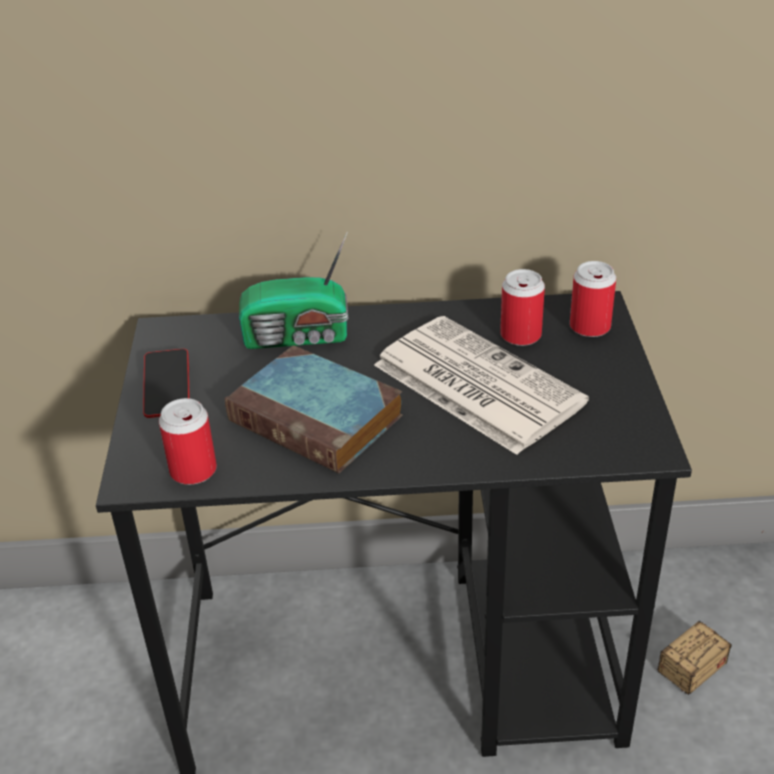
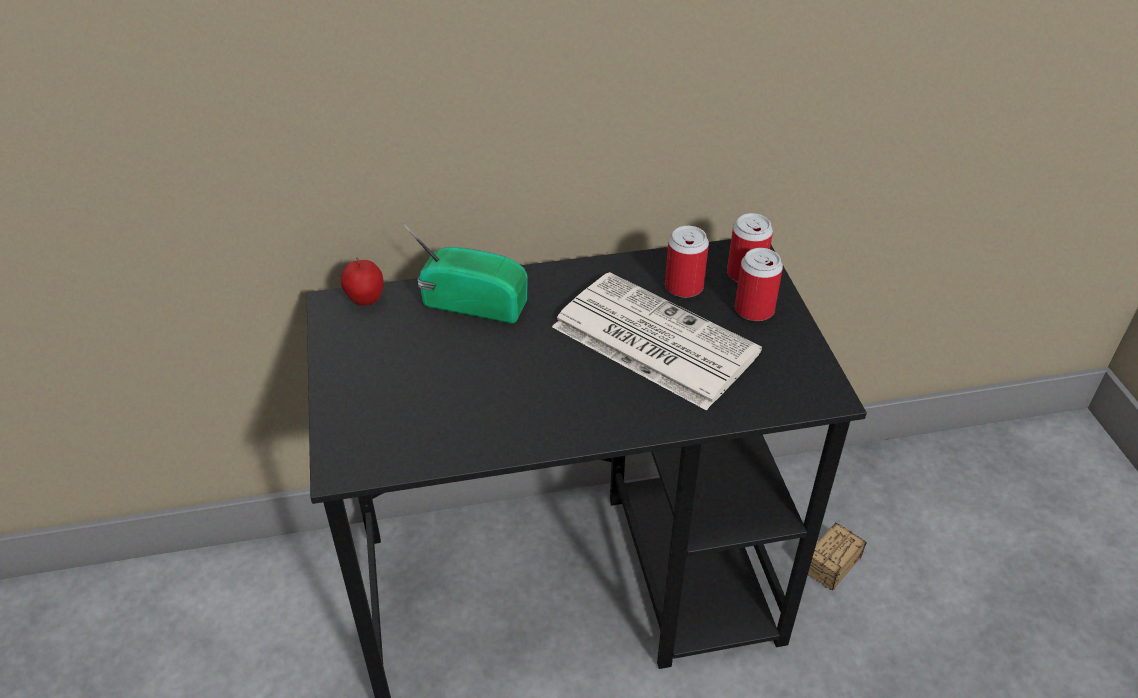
camera: 10 degrees left, 5 degrees up
(167, 388) = (354, 366): phone -> none
(193, 330) = (366, 301): none -> apple
(193, 470) = (400, 452): can -> can (754, 310)
(299, 337) = (473, 302): radio -> radio turned 150 degrees counterclockwise
(319, 418) = (511, 387): book -> none

